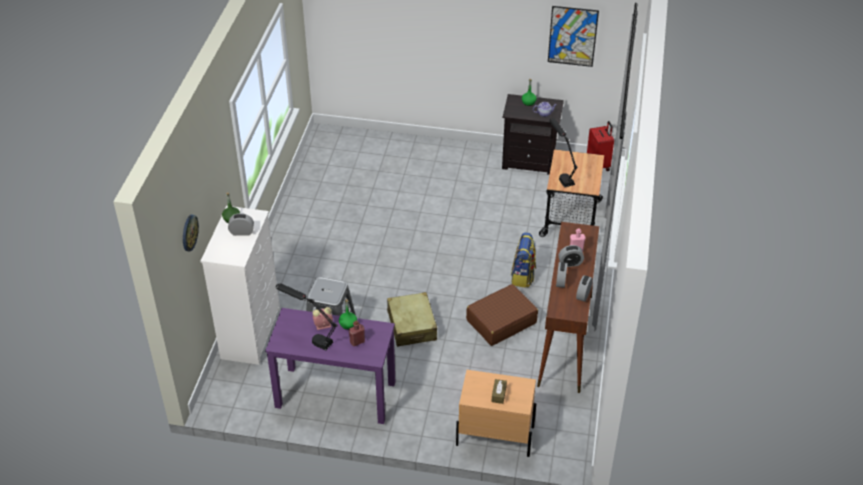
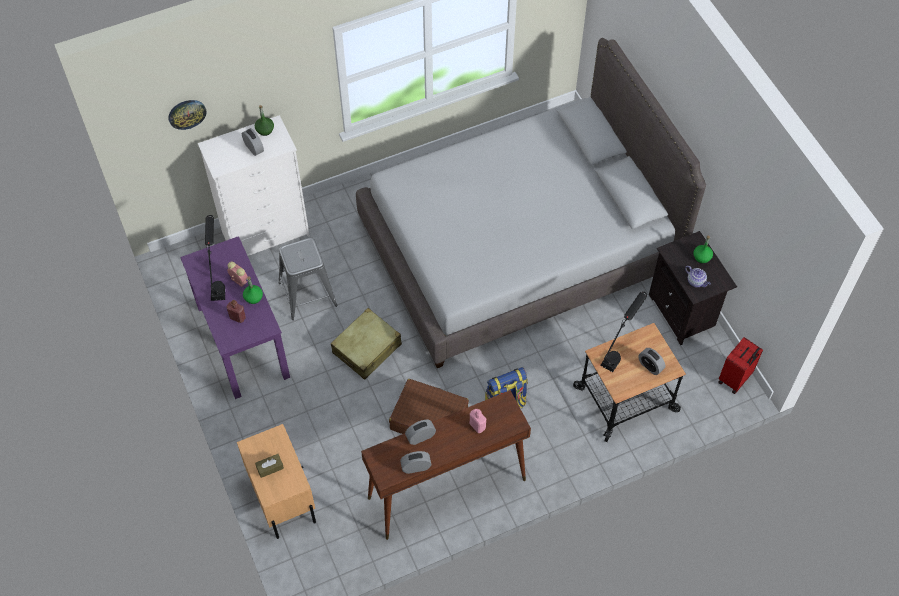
camera: 55 degrees right, 15 degrees up
(404, 207) = (519, 247): none -> grey bed
(570, 263) = (453, 431): alarm clock -> alarm clock (650, 366)
(572, 36) = (761, 233): picture -> none

